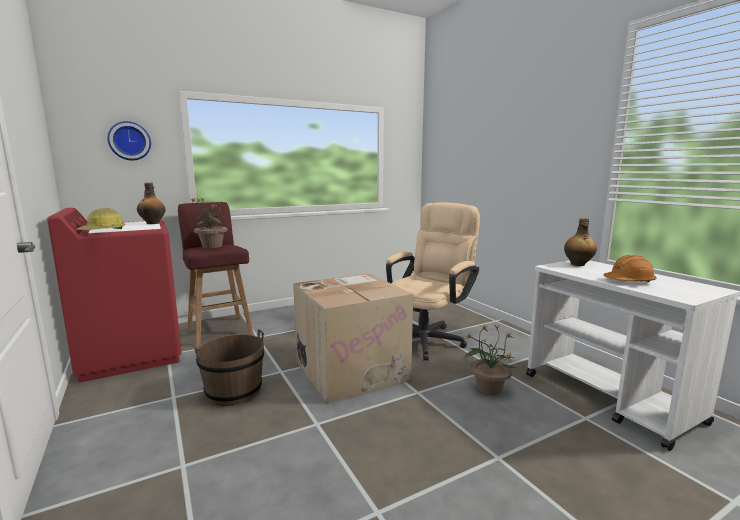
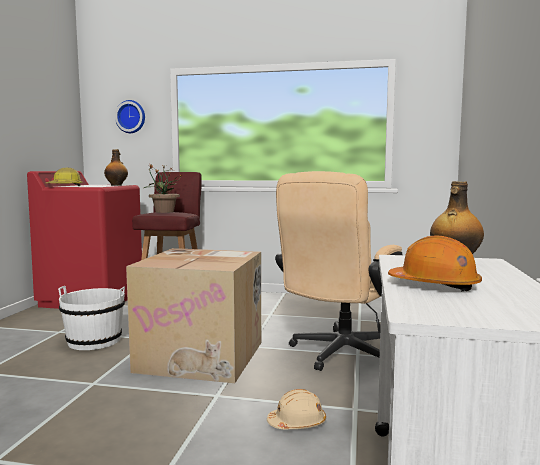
camera: 40 degrees right, 5 degrees down
(234, 391) = (94, 341): brown bucket -> white bucket
(428, 338) = (338, 354): beige office chair -> beige office chair turned 135 degrees clockwise
(488, 388) = (297, 423): potted plant -> beige hard hat

